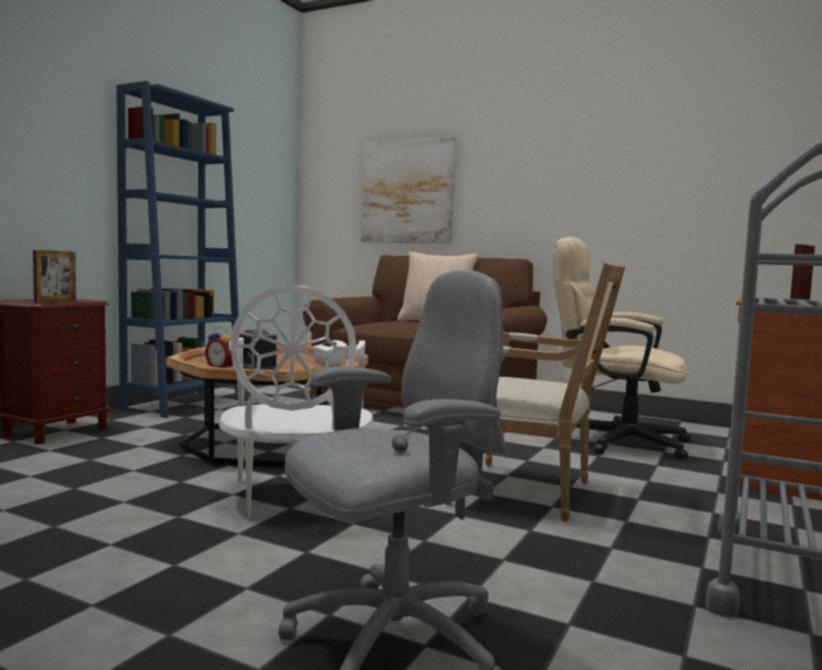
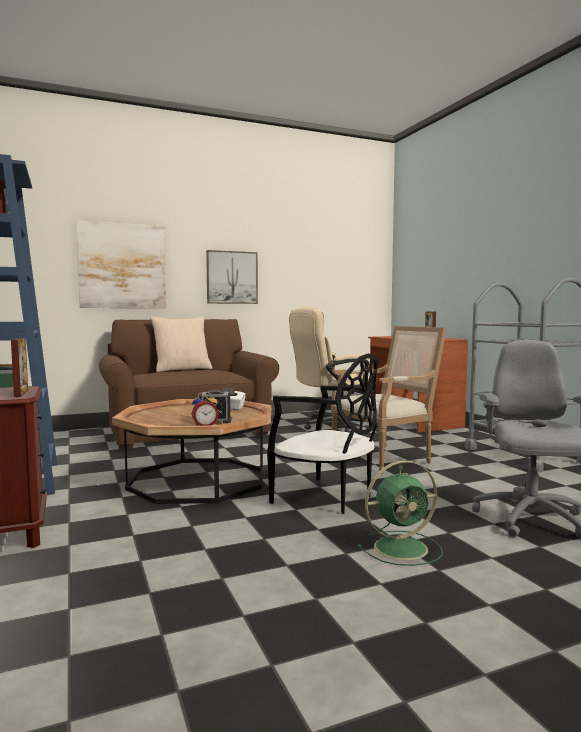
camera: 50 degrees left, 0 degrees up
(156, 569) = (403, 547): none -> green fan
(294, 498) = (326, 497): white chair -> black chair
(541, 200) = (232, 277): none -> picture

